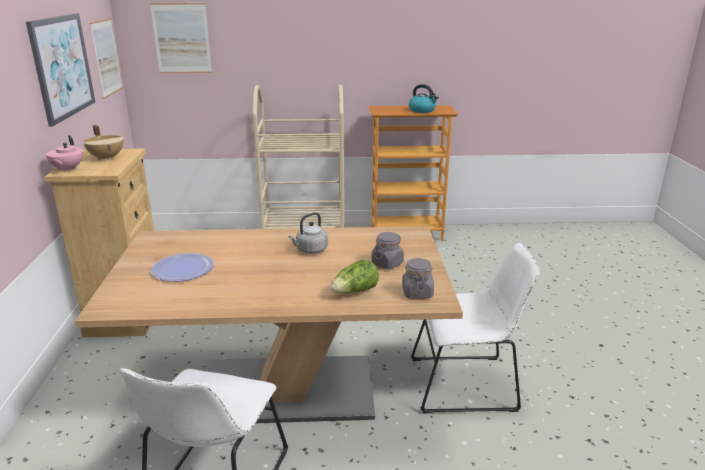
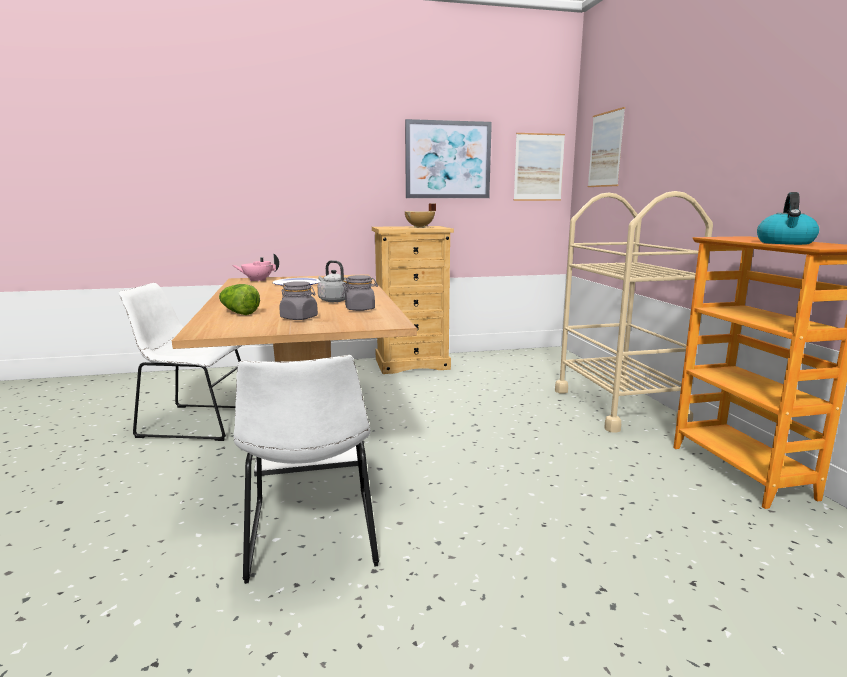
camera: 80 degrees right, 10 degrees down
(67, 169) = (388, 226): pink teapot -> pink teapot (257, 280)
(417, 293) = (225, 327): grey jar -> grey jar (360, 309)

